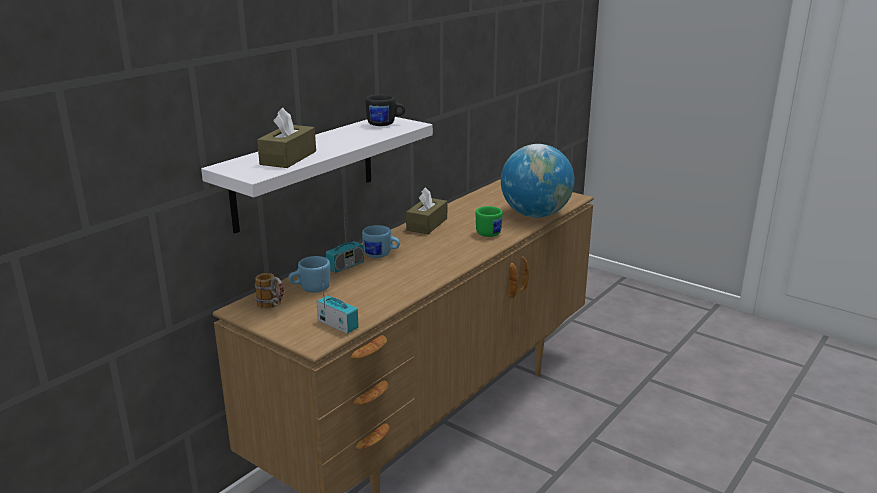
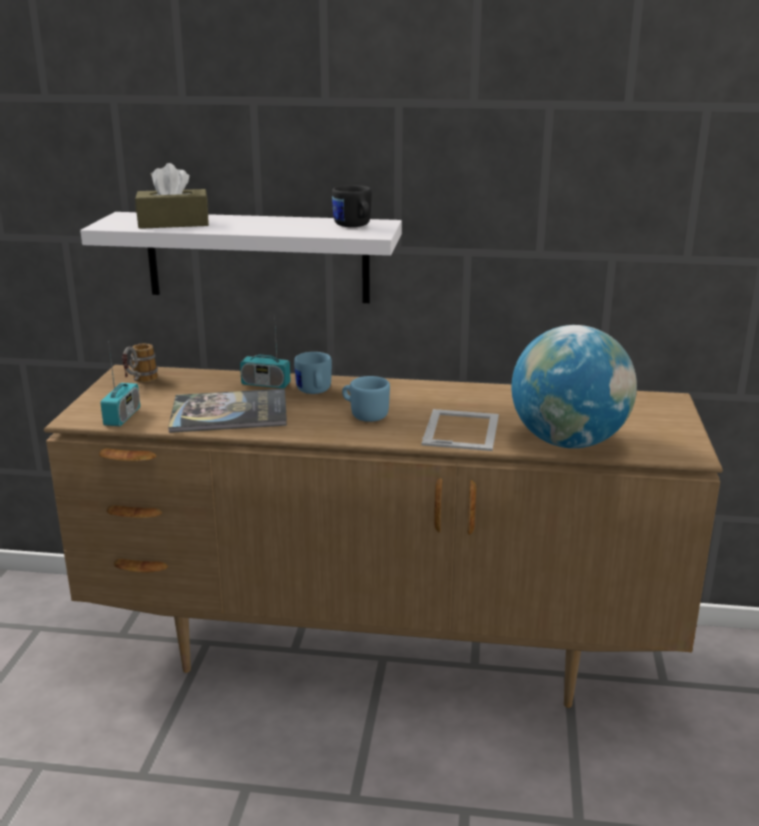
camera: 60 degrees right, 0 degrees up
(310, 289) = (194, 385): blue mug -> blue mug (365, 415)
(381, 287) = (229, 413): none -> book
(427, 224) = (435, 391): brown tissue box -> none
(491, 232) = (462, 429): green mug -> picture frame

